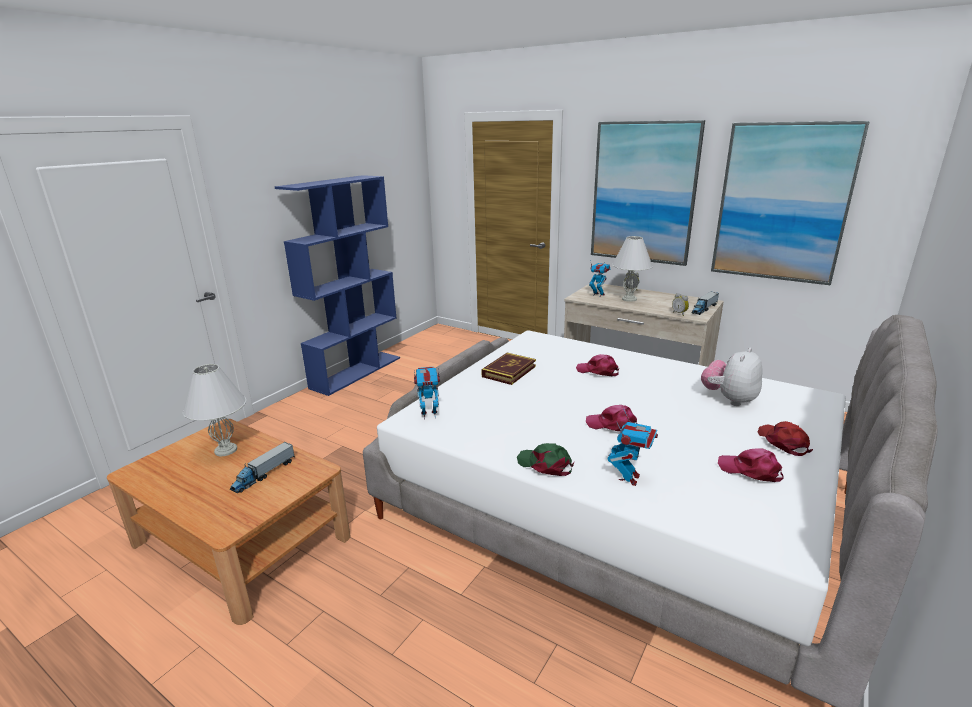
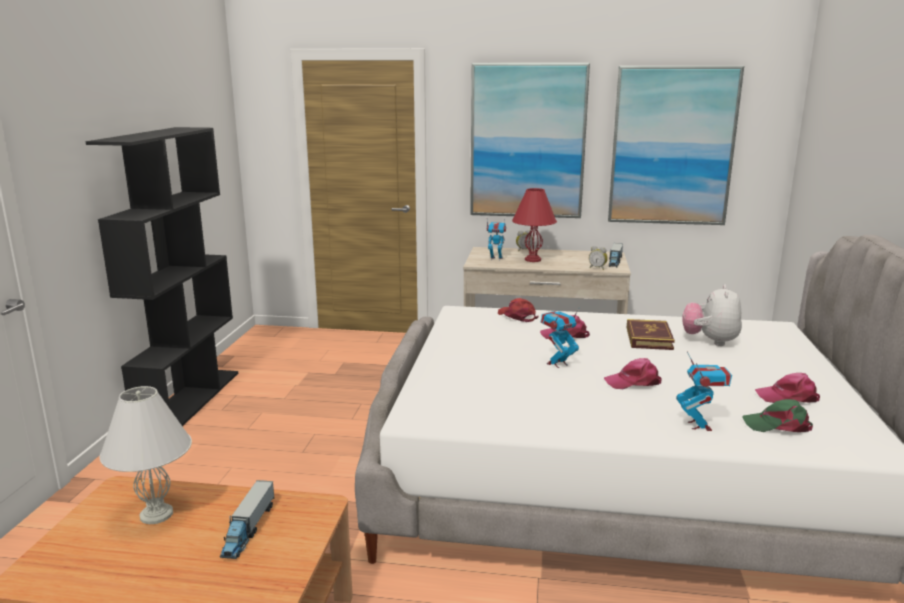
camera: 25 degrees left, 5 degrees down
(356, 372) = (189, 400): blue bookcase -> black bookcase
(429, 415) = (433, 409): toy robot -> toy robot (557, 364)
(509, 371) = (473, 350): book -> book (649, 338)
(545, 464) = (611, 431): green cap -> green cap (778, 425)
(629, 299) = (532, 259): white table lamp -> red table lamp
(783, 442) = (788, 369): red cap -> red cap (517, 316)

